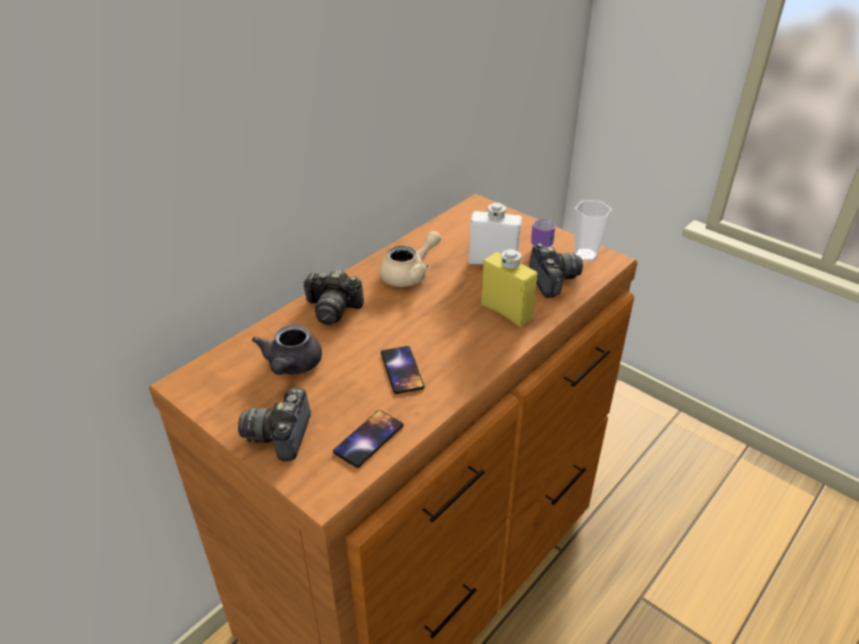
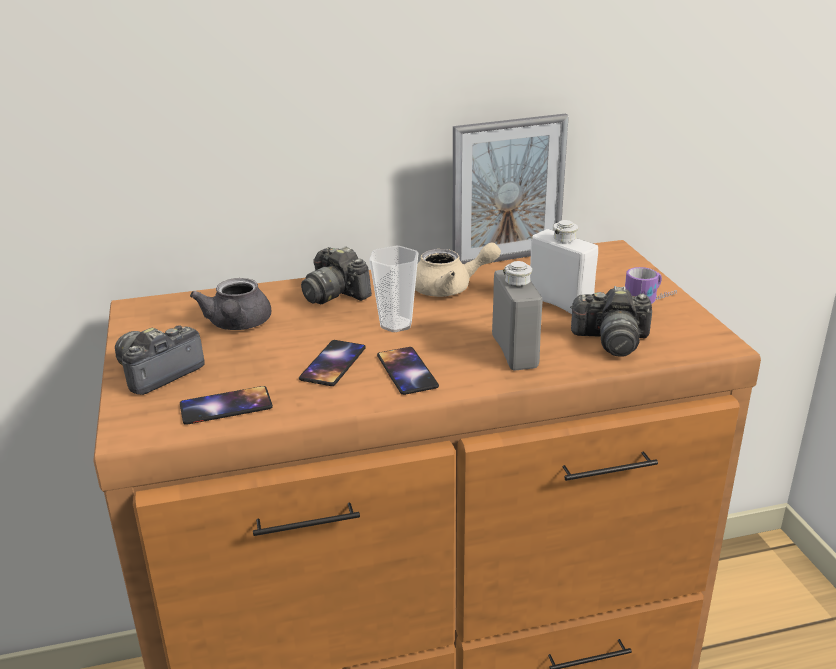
camera: 35 degrees right, 10 degrees down
(291, 366) = (237, 325): grey teapot -> grey teapot turned 45 degrees counterclockwise
(419, 234) = (506, 258): none -> picture frame
(457, 355) = (406, 371): none -> phone
(506, 311) = (514, 352): yellow bottle -> grey bottle
(552, 280) = (611, 341): camera -> camera turned 75 degrees clockwise
(585, 255) = (690, 330): cup -> cup (396, 324)

